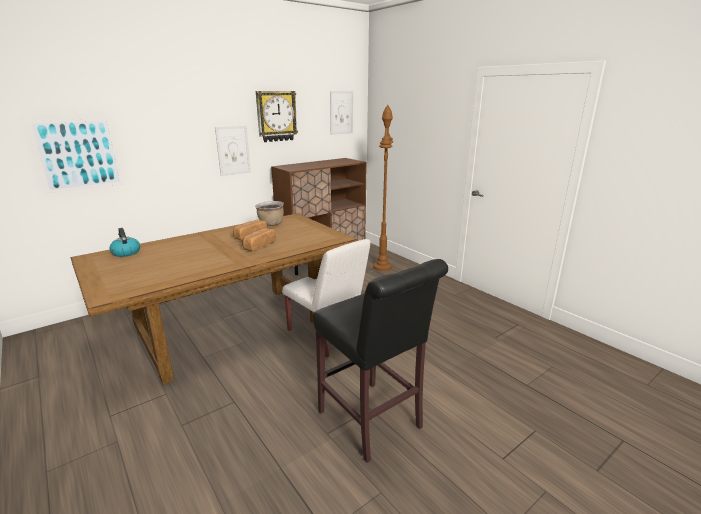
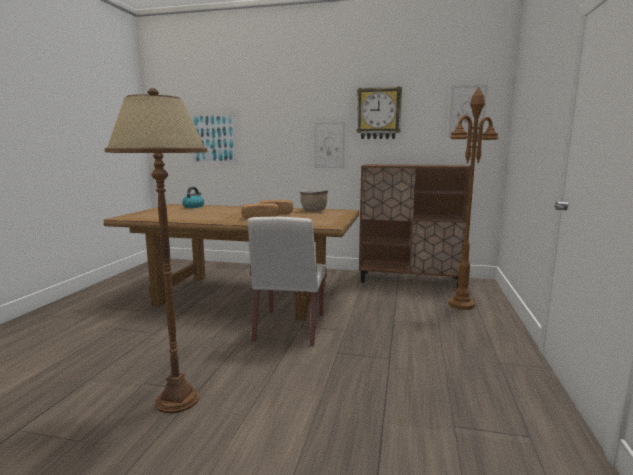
camera: 50 degrees right, 10 degrees down
(373, 423) = (177, 400): black stool -> brown floor lamp

